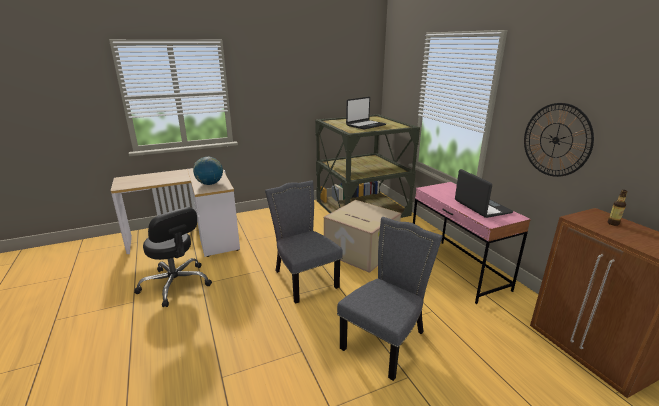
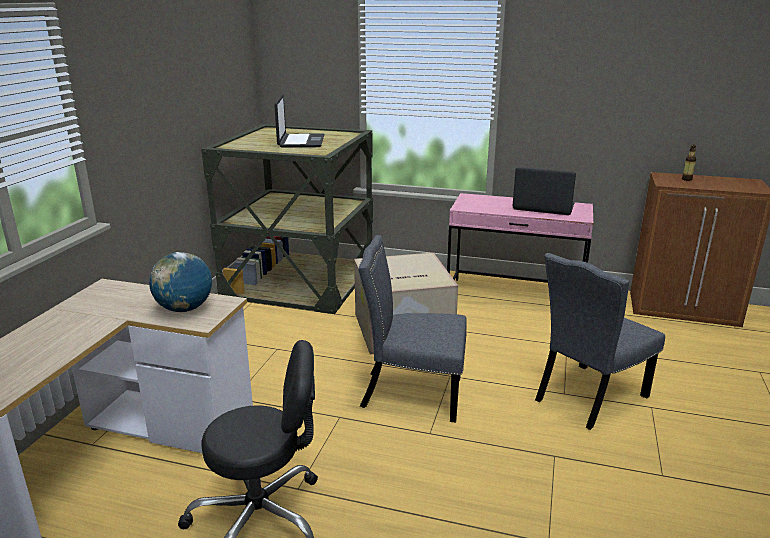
camera: 50 degrees left, 0 degrees up
(384, 343) = (590, 396): grey chair -> grey chair turned 120 degrees counterclockwise
(556, 140) = (594, 112): wall clock -> none

